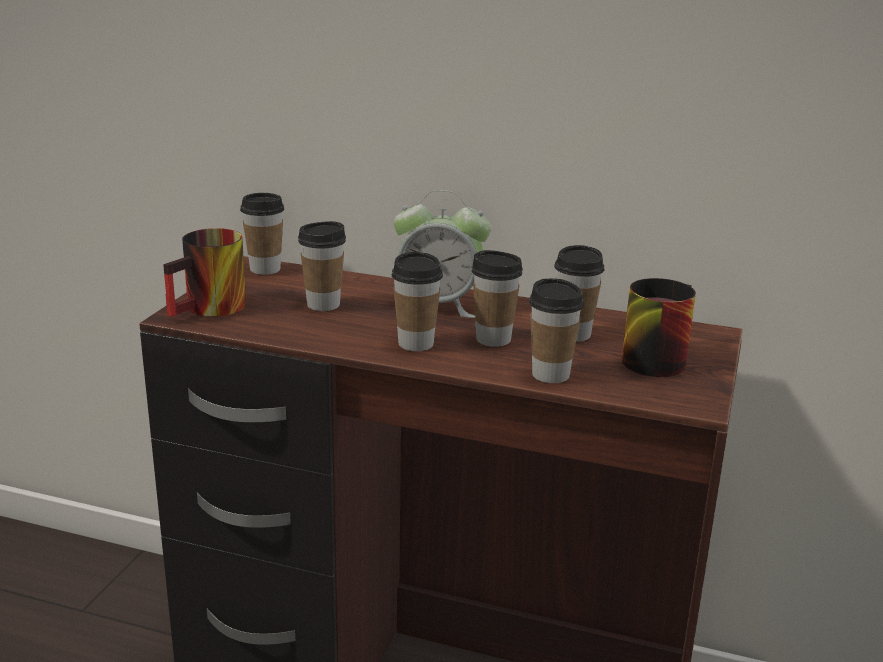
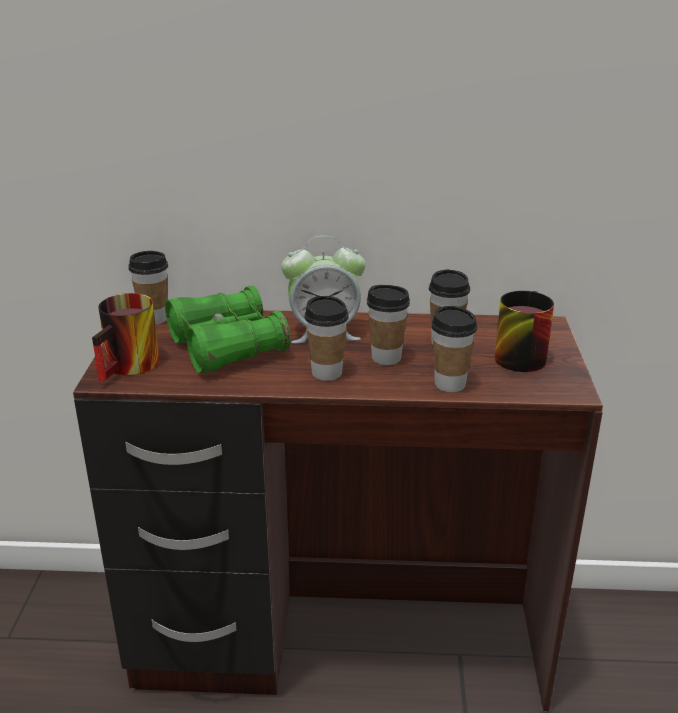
camera: 15 degrees left, 5 degrees up
(323, 305) = (227, 347): cup -> green binoculars

